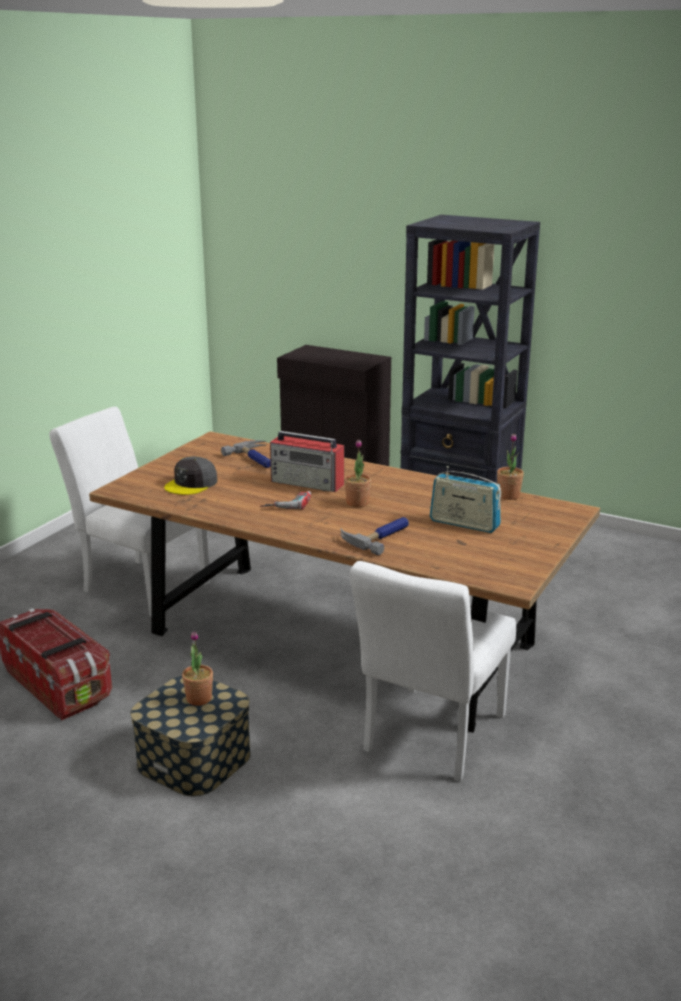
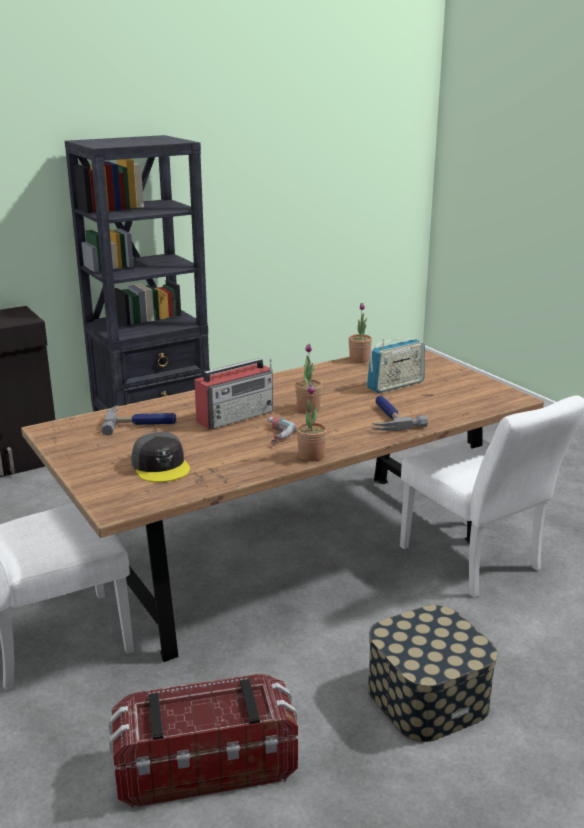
camera: 60 degrees left, 0 degrees up
(199, 698) = (422, 633): potted plant -> potted plant (311, 456)

